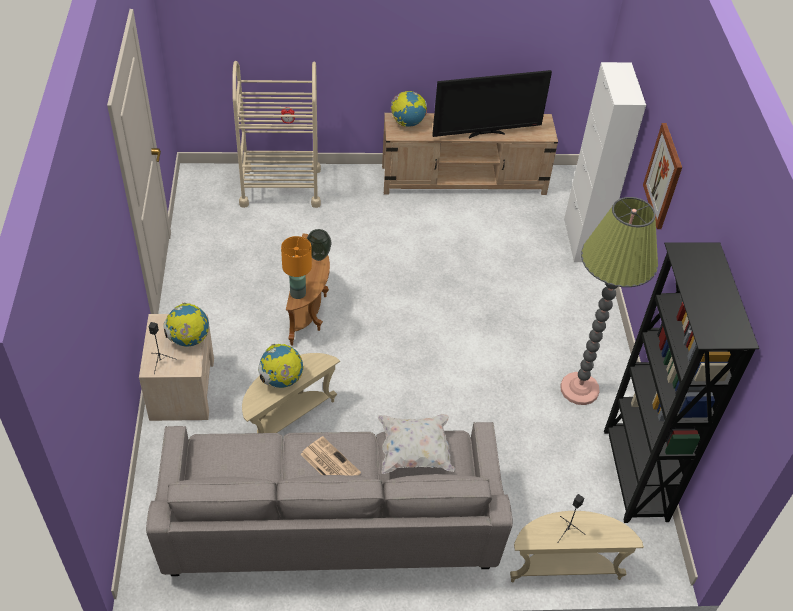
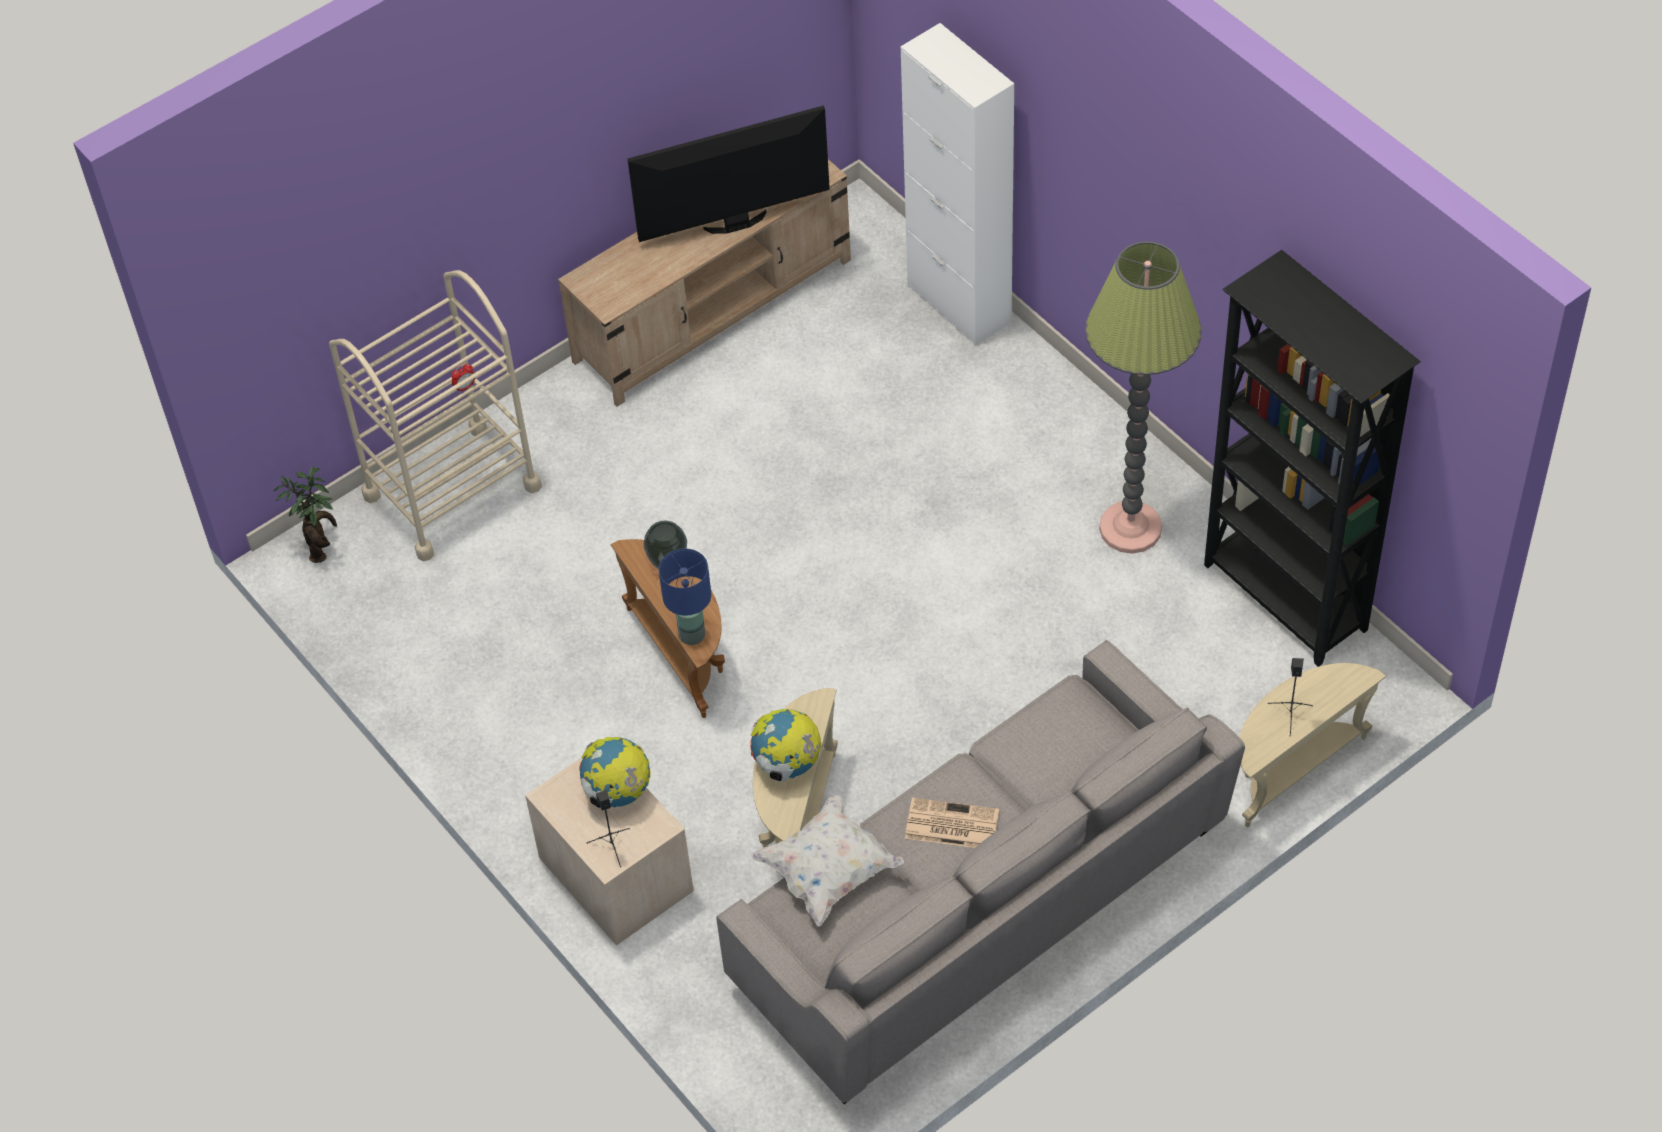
camera: 30 degrees left, 5 degrees up
(206, 177) = (321, 546): none -> potted plant
(297, 293) = (691, 635): orange table lamp -> blue table lamp
(408, 123) = (609, 276): globe -> none
(414, 452) = (1038, 741): white pillow -> white pillow (828, 871)
(486, 133) = (736, 224): television -> television turned 150 degrees counterclockwise
(663, 176) = (1104, 176): picture -> none

